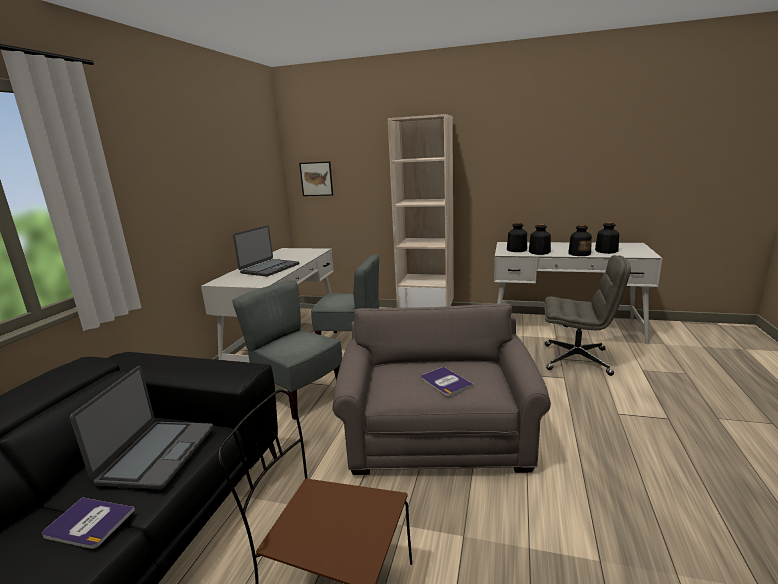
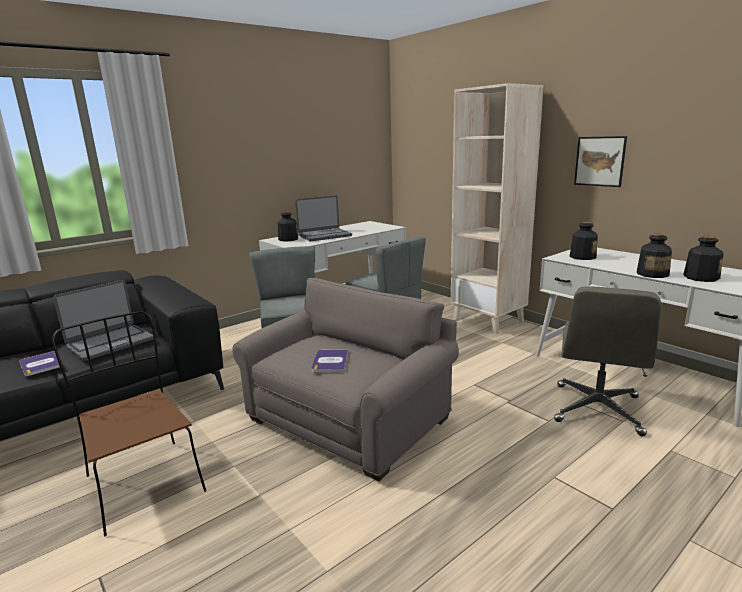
camera: 35 degrees right, 0 degrees up
(316, 179) = (414, 154): picture -> picture (599, 161)
(539, 252) = (603, 264): bottle -> bottle (288, 239)
(577, 359) = (597, 410): grey office chair -> grey office chair turned 60 degrees clockwise

